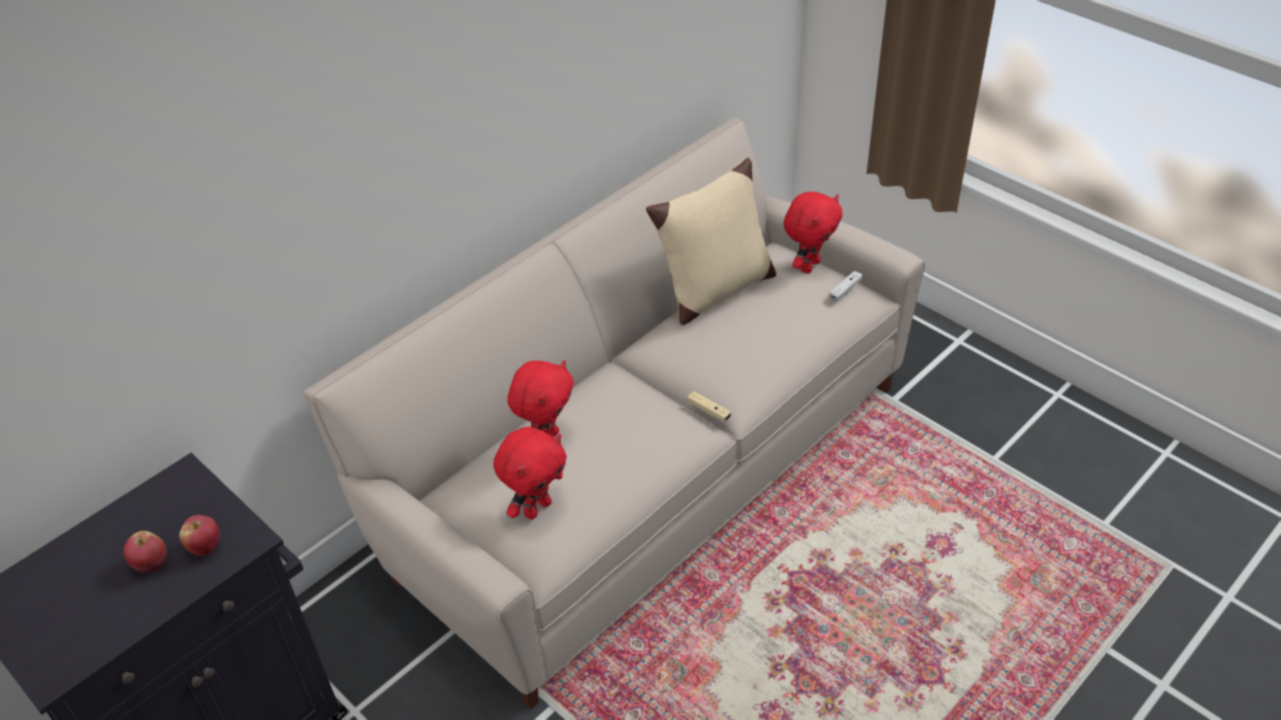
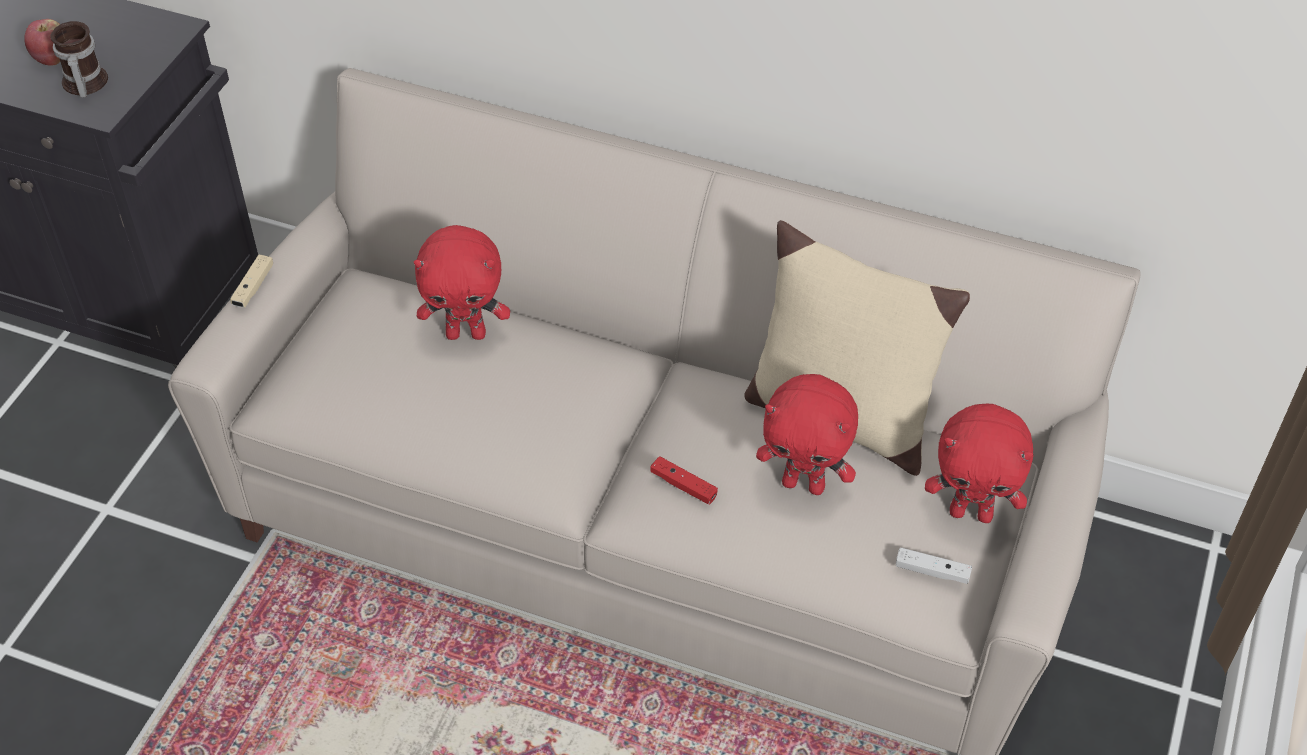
camera: 65 degrees right, 5 degrees up
(205, 547) = (83, 84): apple -> mug
(537, 508) = (351, 364): red plush toy -> red plush toy (804, 484)
(708, 411) = (603, 485): beige game controller -> beige game controller (253, 287)
(735, 370) = (683, 486): none -> red game controller

